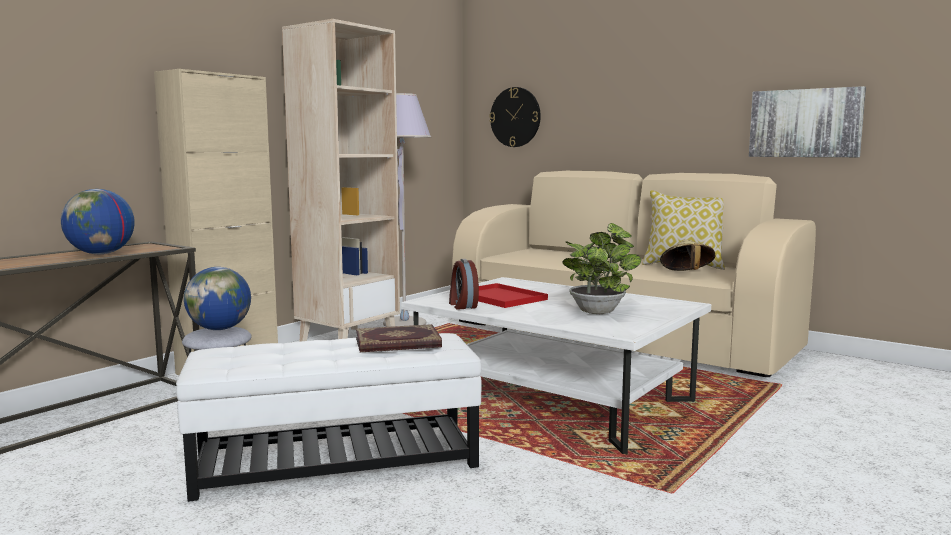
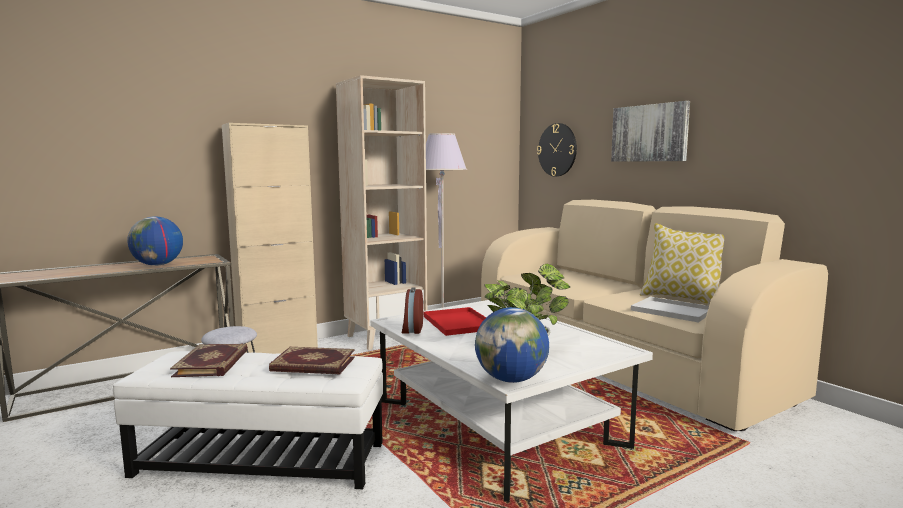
camera: 20 degrees right, 0 degrees up
(220, 329) = (234, 329): globe -> globe (511, 379)
(278, 353) = (213, 363): none -> book
(686, 274) = (670, 311): beige hat -> white tray
(805, 123) = (822, 158): picture -> picture (649, 133)

